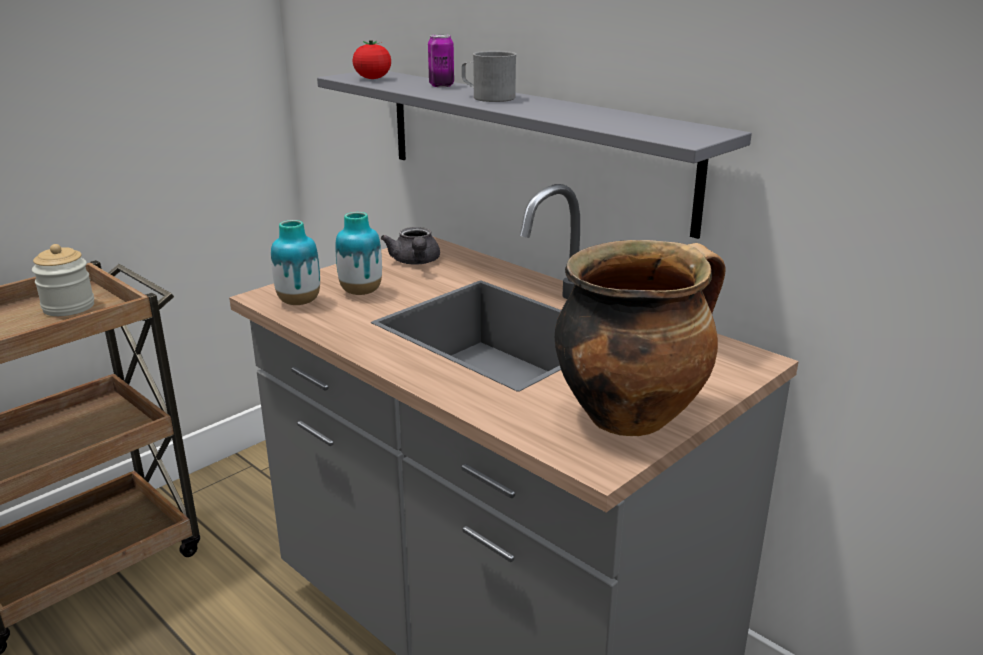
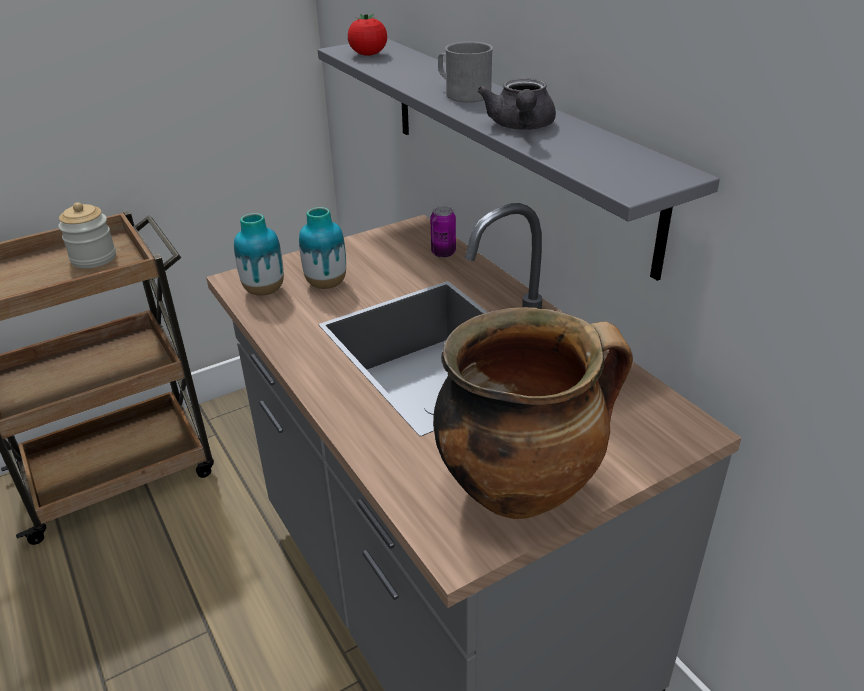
camera: 15 degrees right, 10 degrees up
(415, 262) = (394, 250): grey teapot -> grey teapot (520, 127)
(441, 85) = (429, 70): can -> can (443, 253)

